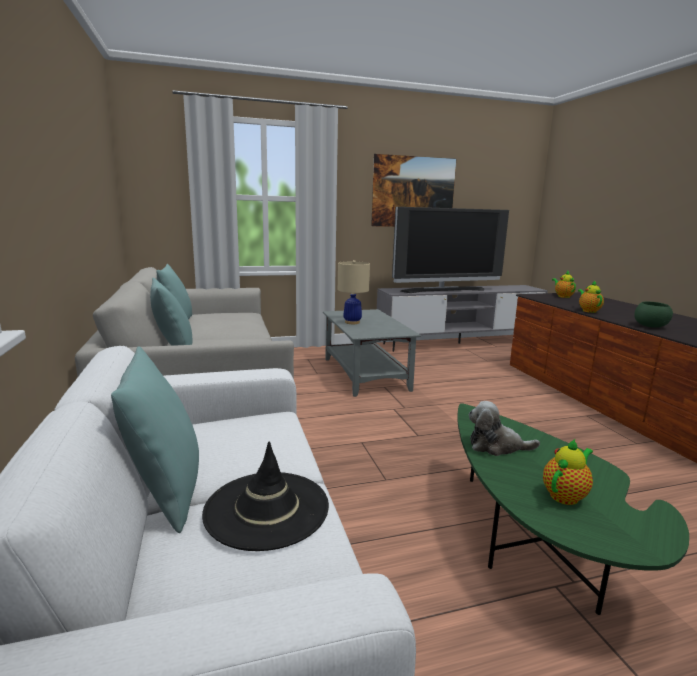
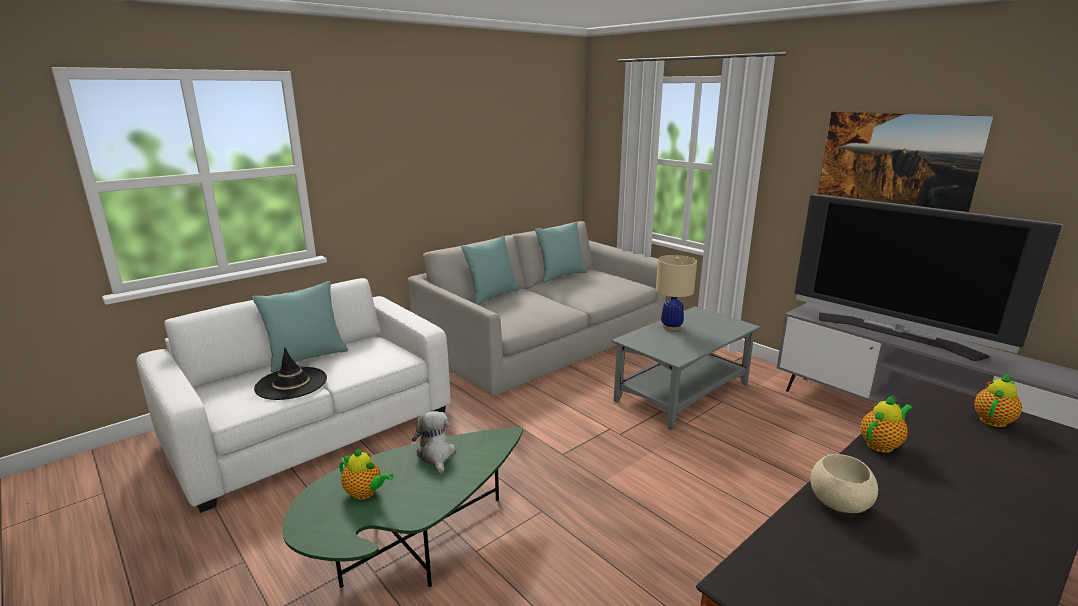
camera: 65 degrees right, 5 degrees up
(650, 326) = (837, 503): green bowl -> beige bowl

